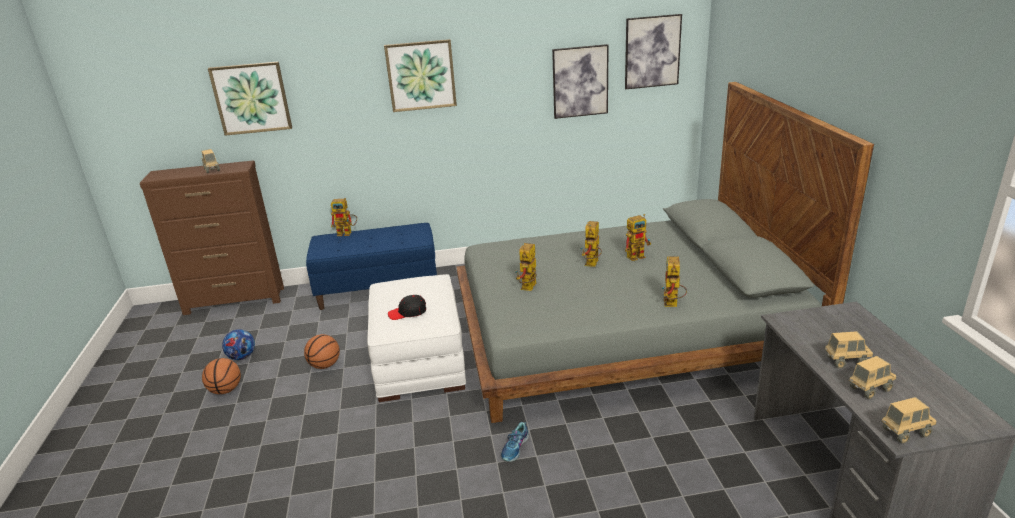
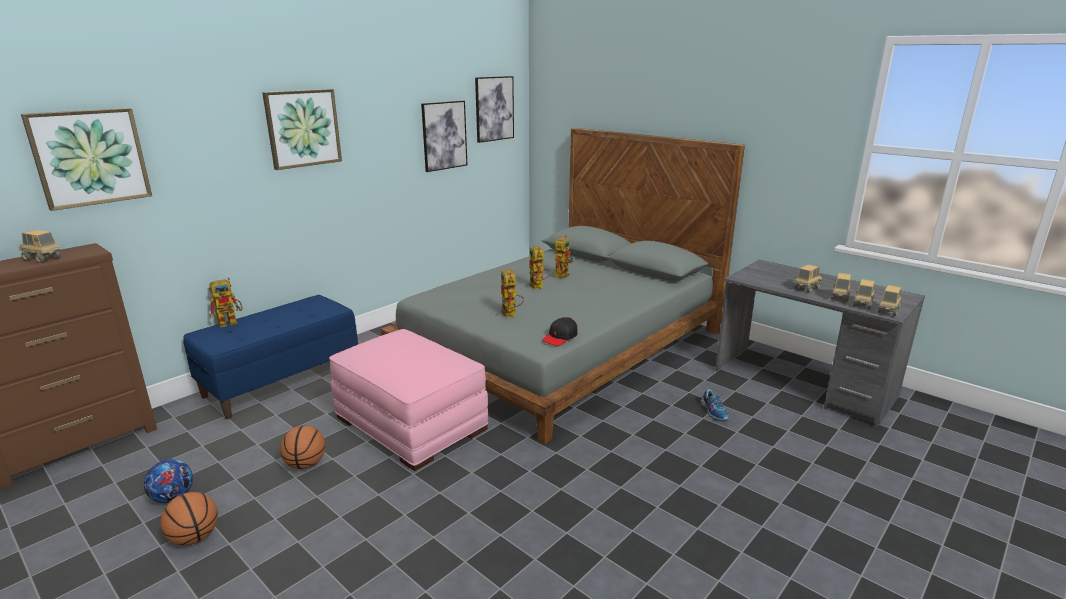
camera: 40 degrees left, 5 degrees down
(408, 312) = (416, 364): black cap -> black cap (560, 337)
(420, 360) = (411, 423): white ottoman -> pink ottoman
(515, 448) = (588, 453): shoe -> shoe (714, 411)
(672, 304) = (633, 297): toy robot -> none
(884, 410) = (862, 304): none -> toy truck

